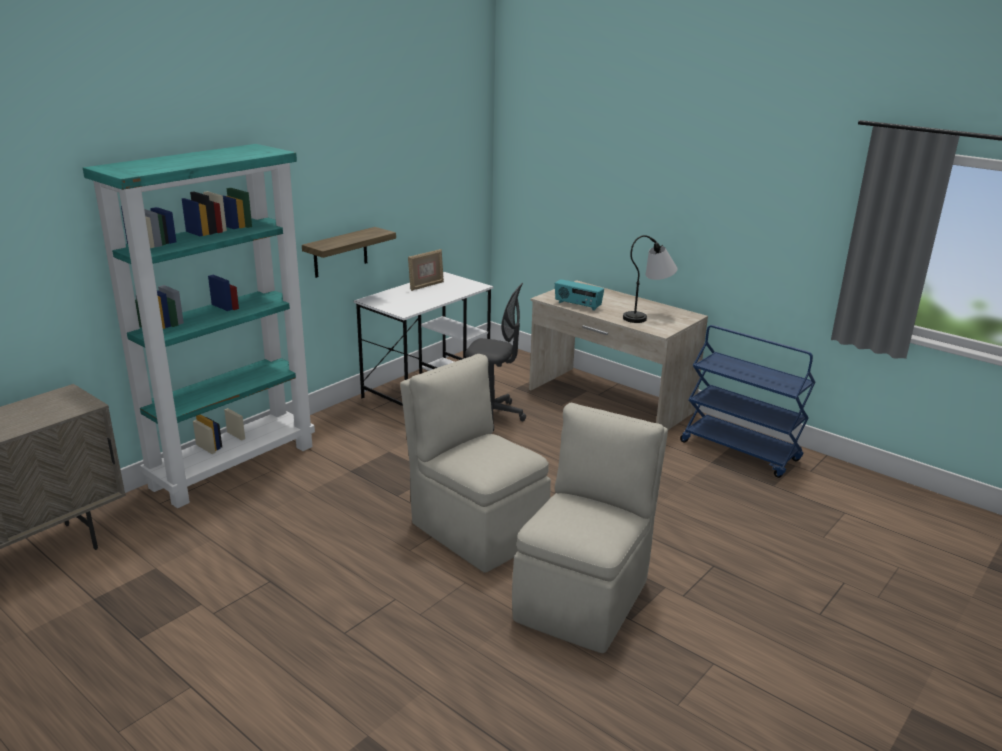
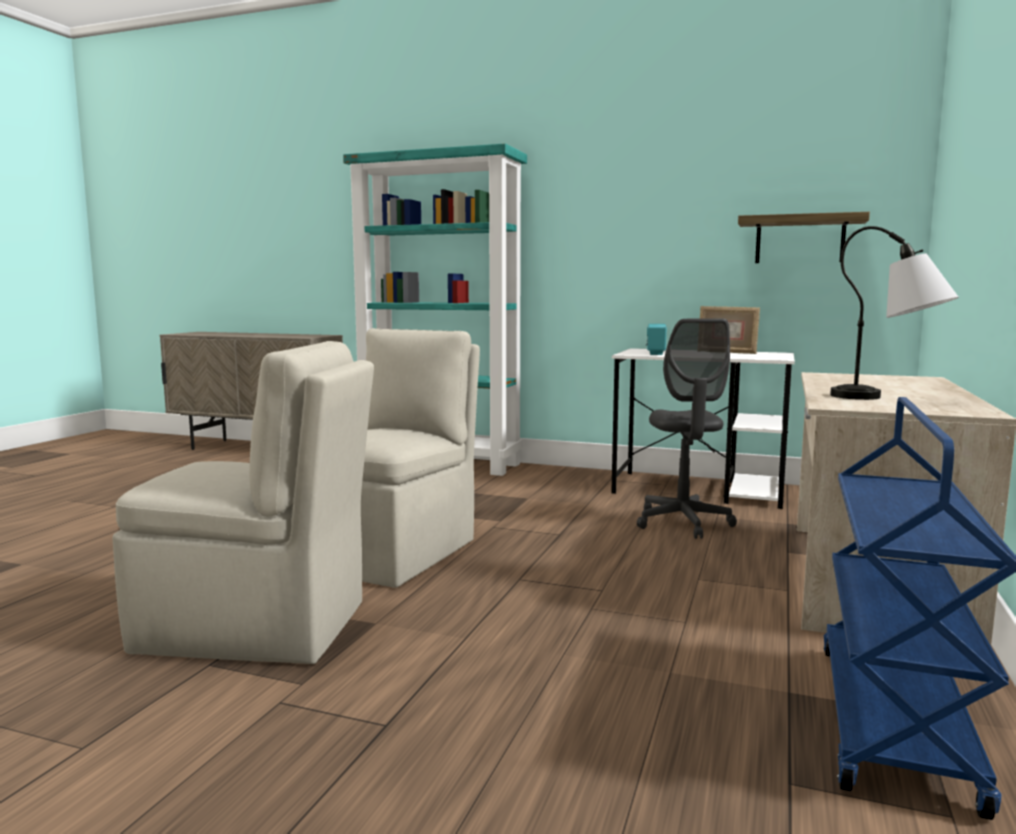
camera: 70 degrees right, 15 degrees down
(340, 252) = (623, 289): shelf -> shelf (800, 240)
(577, 305) = (830, 381): radio -> radio (655, 352)

